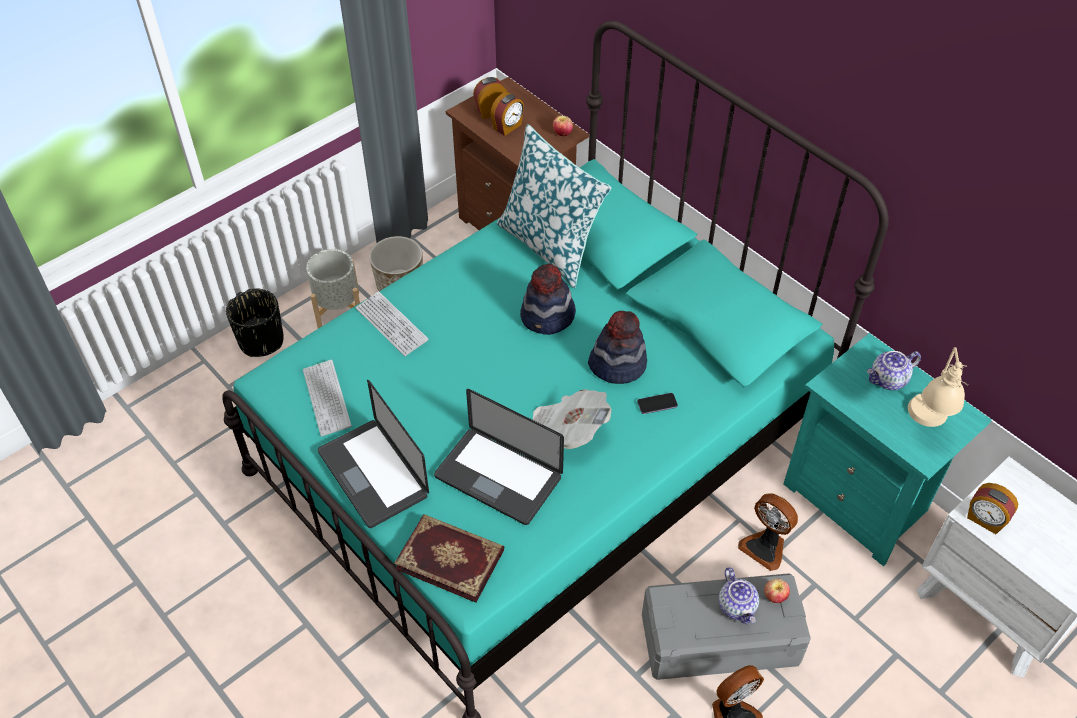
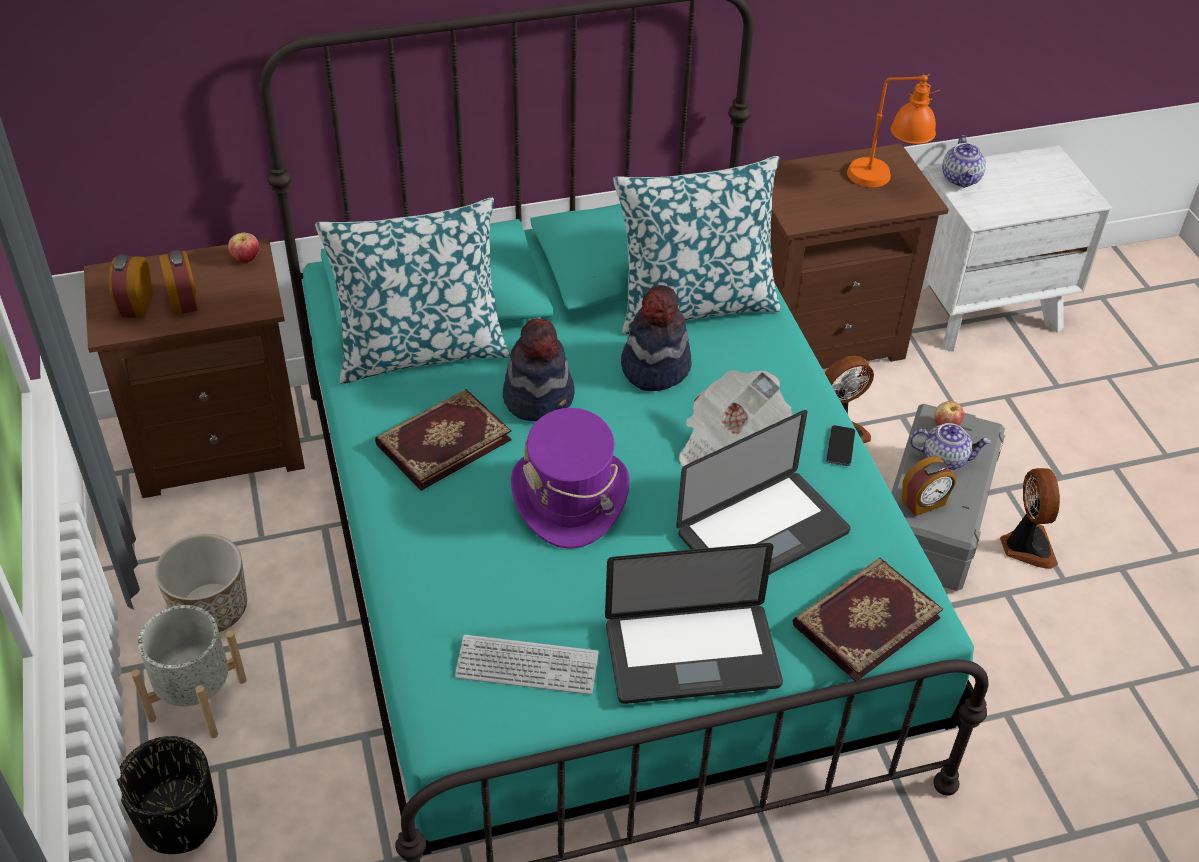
camera: 65 degrees left, 5 degrees down
(391, 325) = (440, 551): keyboard -> none
(470, 367) = (570, 497): none -> purple hat
(479, 288) = (442, 441): none -> book
(657, 404) = (734, 358): phone -> phone (840, 447)
(697, 362) = (694, 304): none -> pillow
(860, 500) = (820, 338): turquoise nightstand -> brown nightstand
(888, 380) = (816, 181): teapot -> teapot (961, 179)
(927, 424) = (885, 182): beige table lamp -> orange table lamp
(985, 520) = (989, 211): alarm clock -> alarm clock (924, 503)

